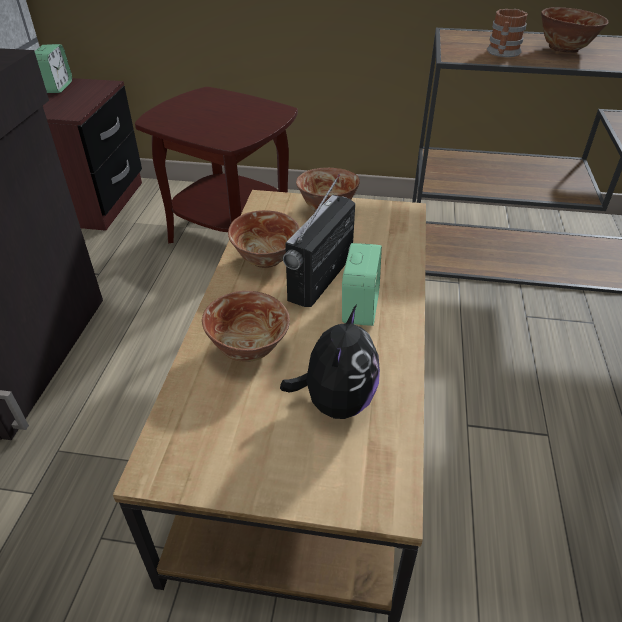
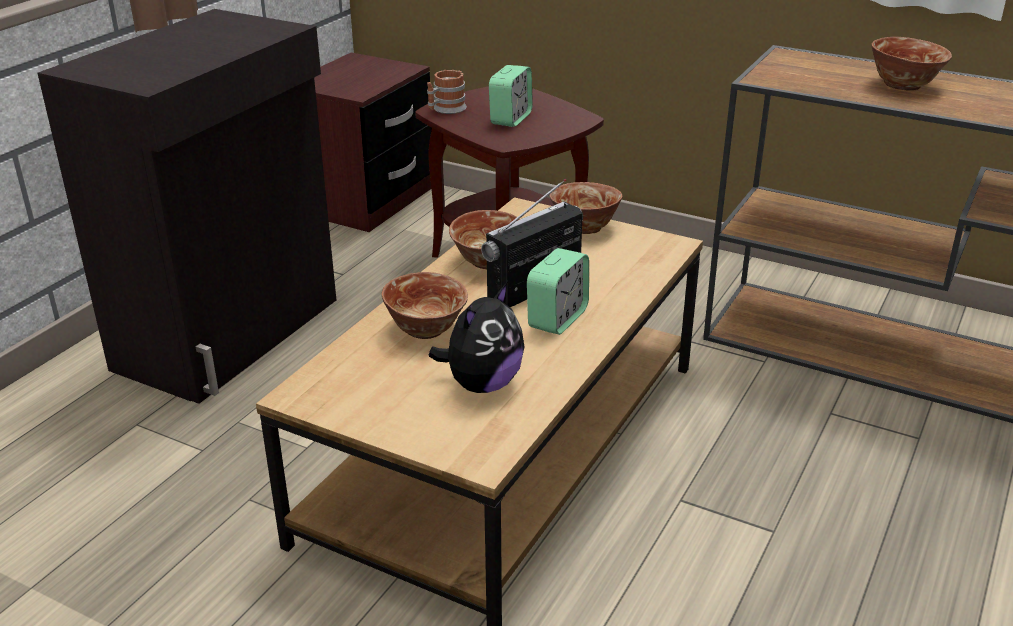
camera: 20 degrees right, 10 degrees down
(57, 87) = (355, 65): alarm clock -> alarm clock (511, 119)
(502, 53) = (820, 82): mug -> mug (445, 110)

